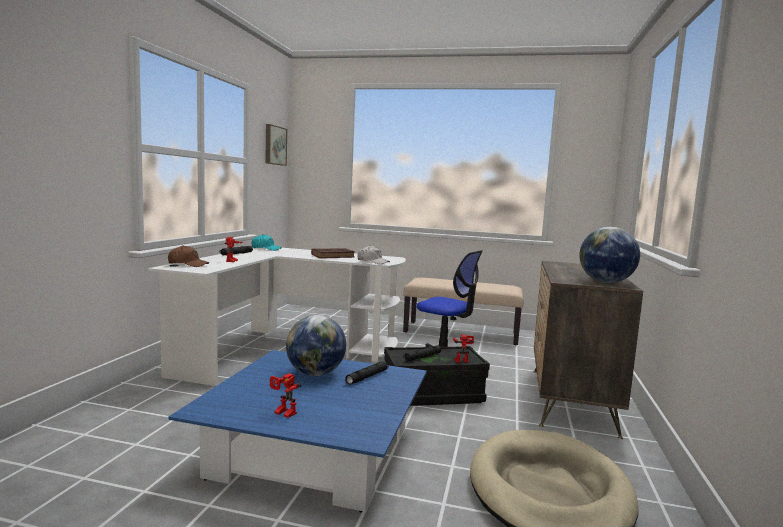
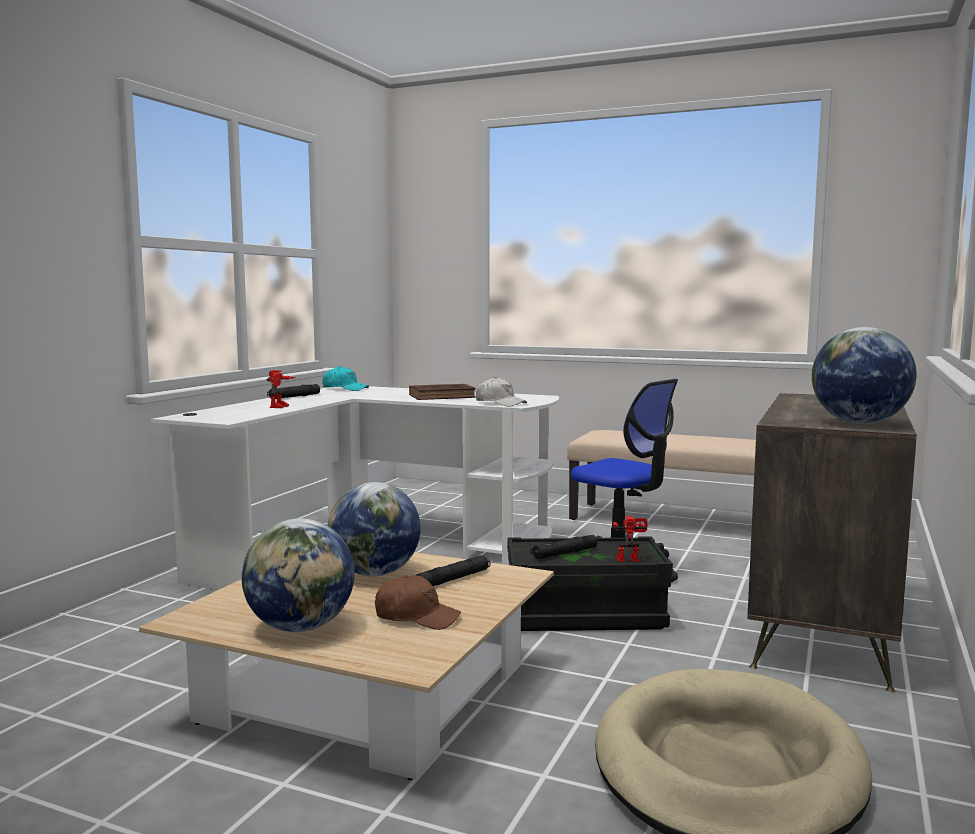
camera: 10 degrees right, 0 degrees up
(188, 264) = (210, 412): brown cap -> brown cap (416, 617)
(274, 145) = (364, 227): picture -> none
(282, 413) = (301, 627): toy robot -> globe
(315, 451) = (369, 691): blue coffee table -> beige coffee table

